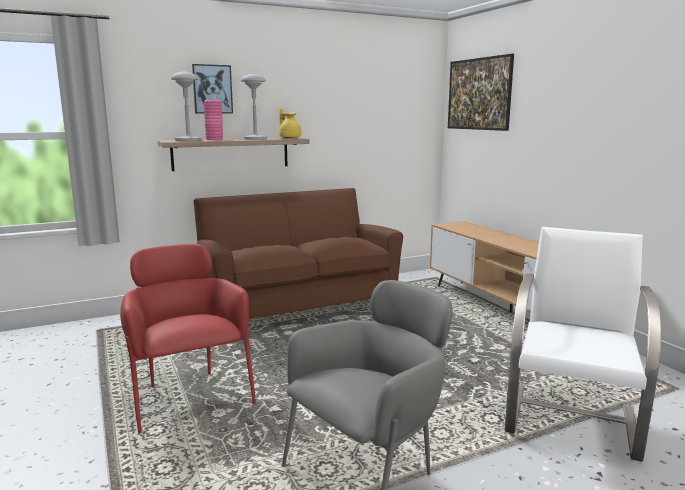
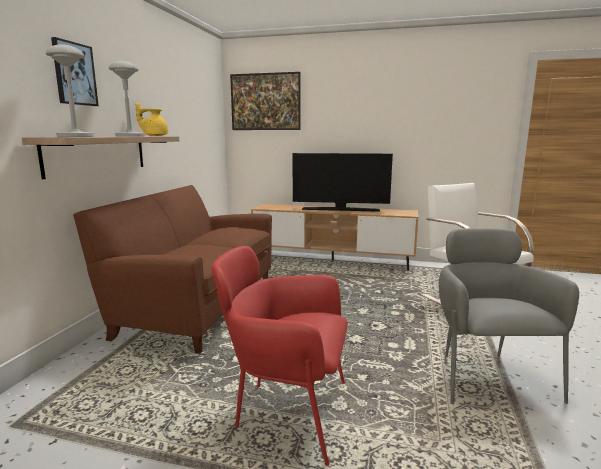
camera: 50 degrees left, 0 degrees up
(214, 139) = (97, 136): pink vase -> none
(523, 245) = (341, 210): none -> television

